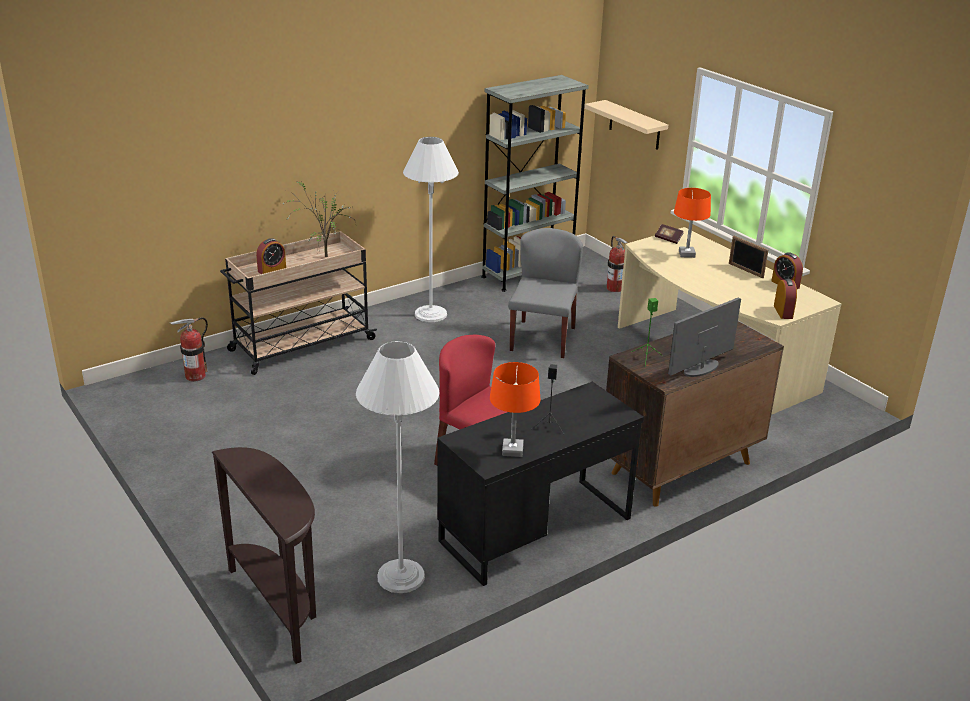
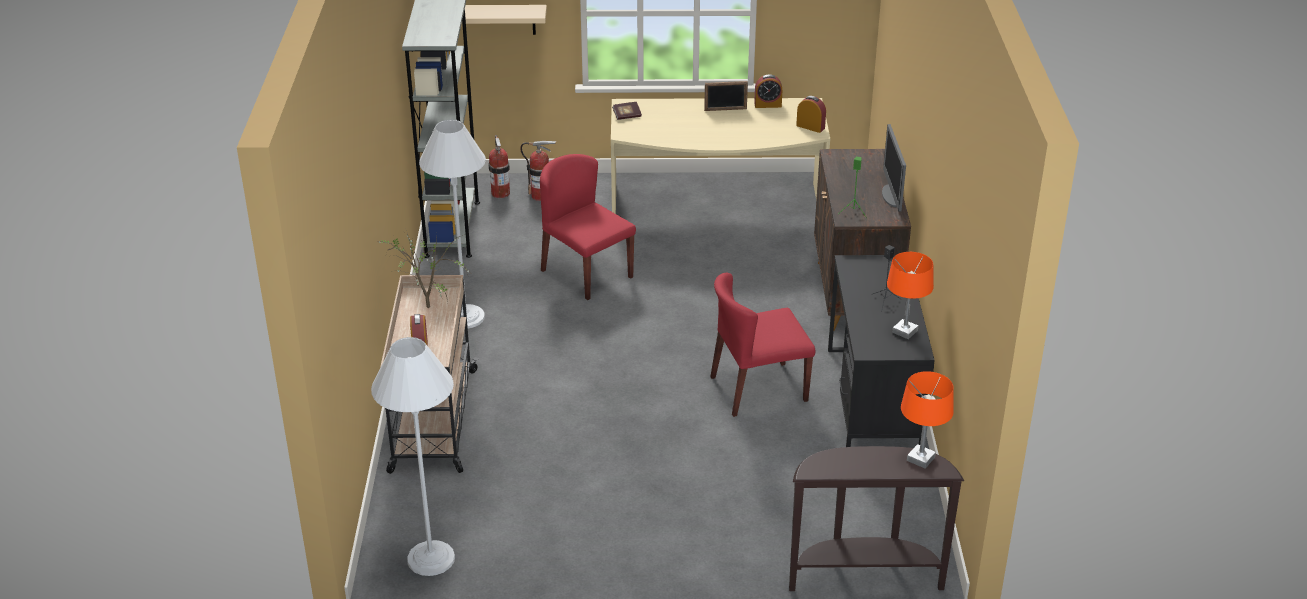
camera: 55 degrees left, 5 degrees up
(195, 376) = (419, 514): fire extinguisher -> fire extinguisher (500, 193)
(400, 576) = (877, 494): white floor lamp -> white floor lamp (431, 559)
(542, 338) = (586, 273): grey chair -> red chair
(687, 254) = (666, 121): orange table lamp -> orange table lamp (920, 459)

